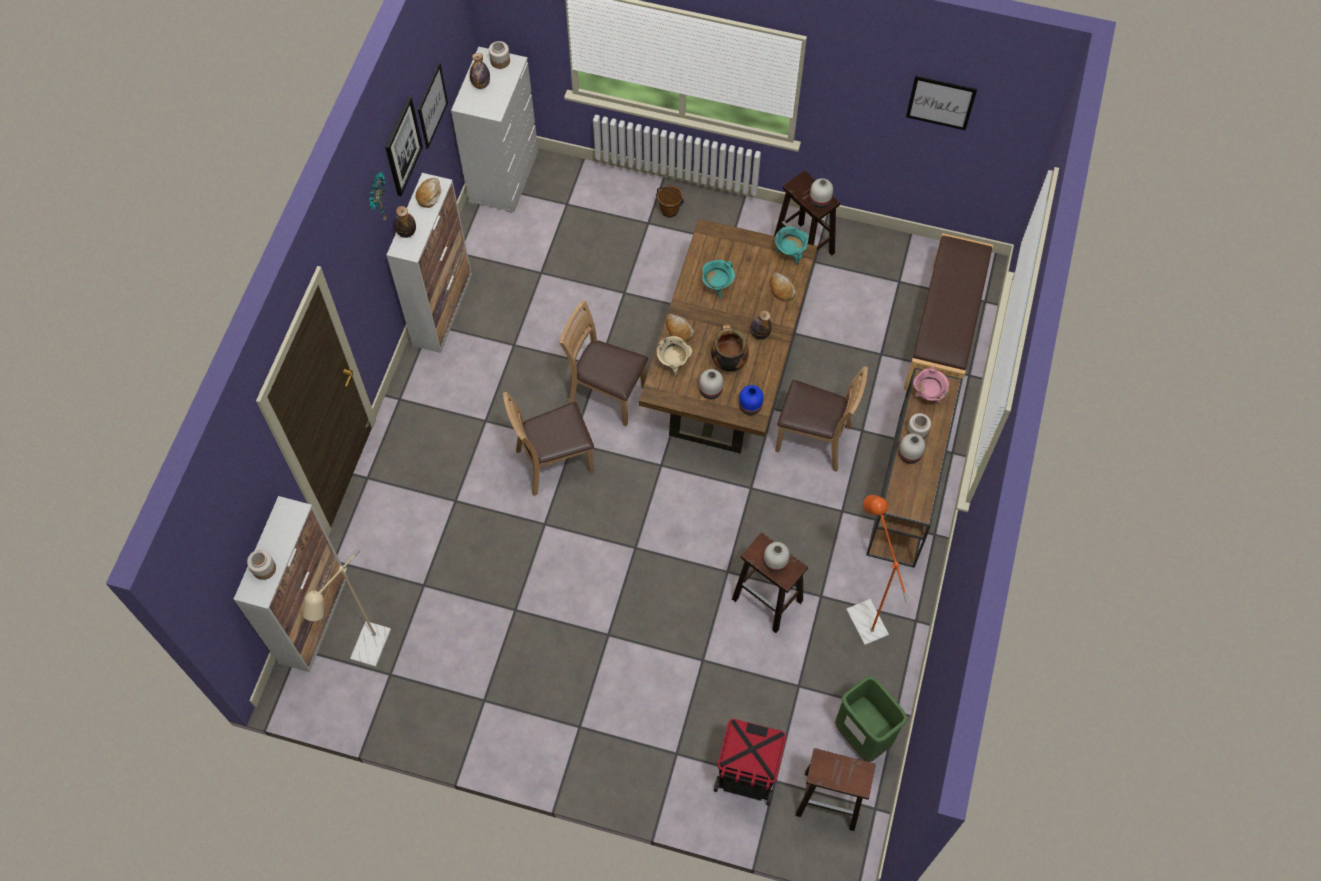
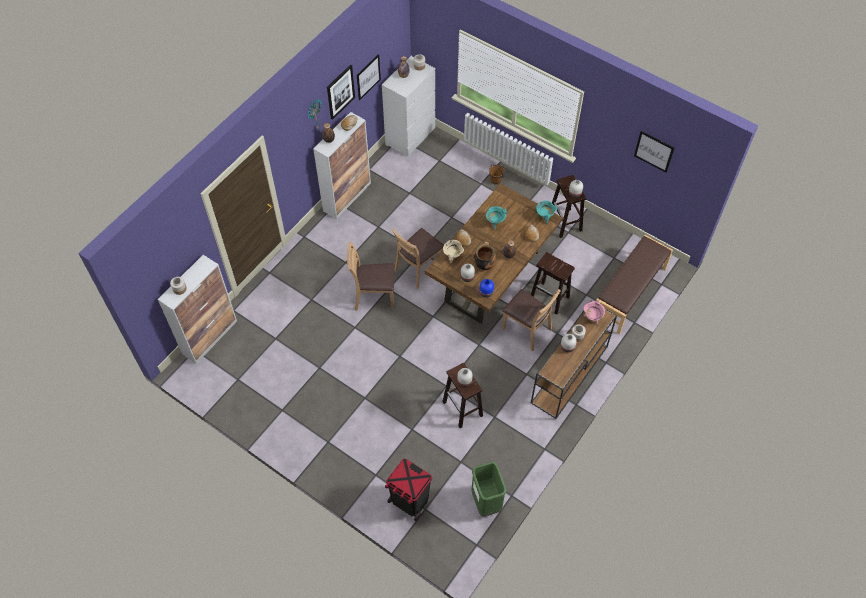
camera: 20 degrees right, 5 degrees down
(368, 652) = (231, 364): beige floor lamp -> none
(606, 394) = (418, 268): brown chair -> brown chair turned 90 degrees counterclockwise
(830, 800) = (452, 531): brown stool -> brown stool (550, 298)
(862, 615) = (514, 435): orange floor lamp -> none

